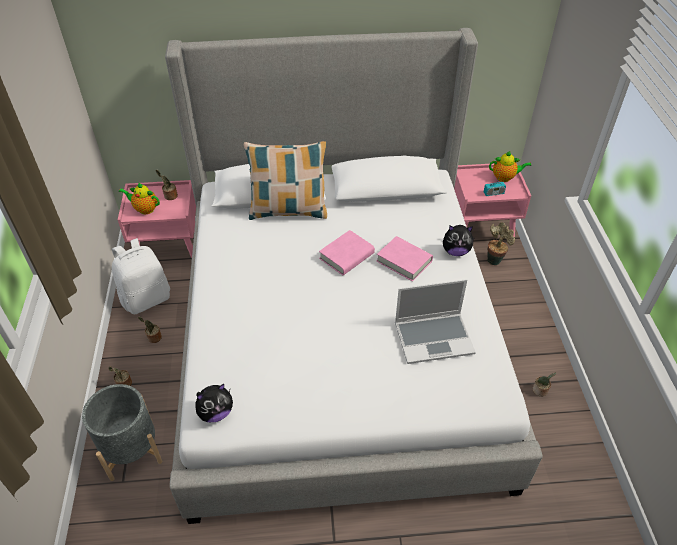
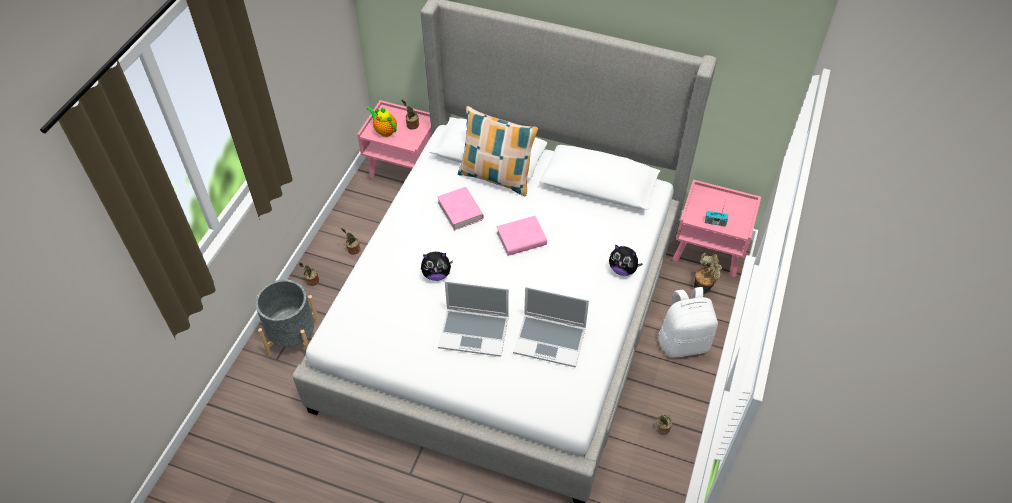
camera: 25 degrees right, 5 degrees up
(146, 298) = (363, 211): white backpack -> white backpack (683, 342)
(215, 413) = (343, 332): plush toy -> plush toy (436, 274)
(356, 358) = (475, 332): none -> laptop
(404, 261) = (569, 262): pink book -> pink book (460, 211)
(505, 178) = (738, 210): teapot -> none

